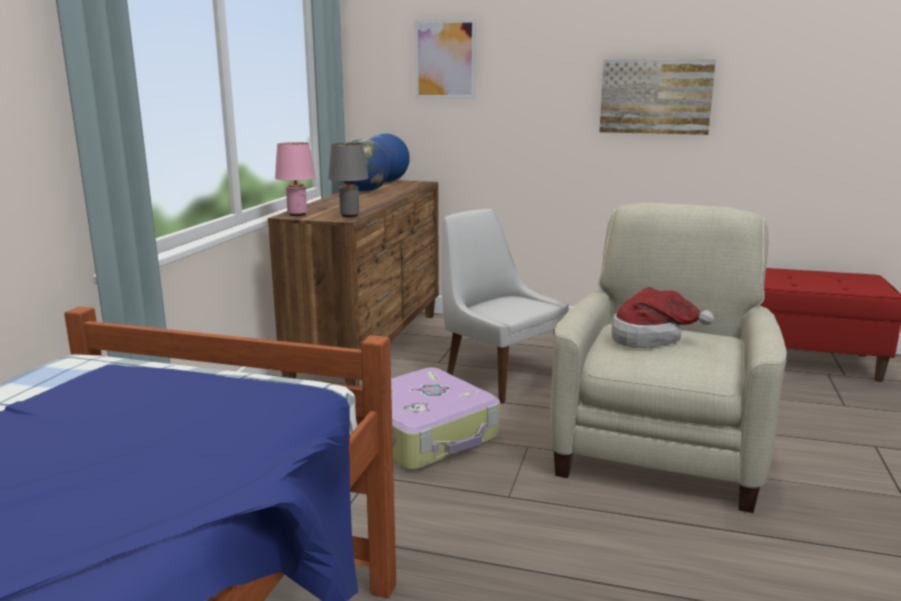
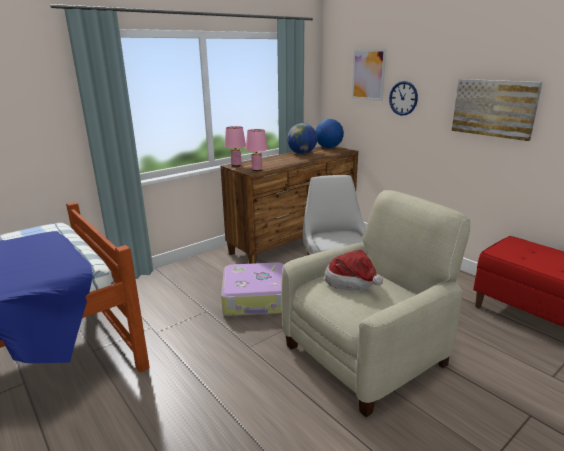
camera: 35 degrees right, 5 degrees up
(349, 215) = (256, 169): grey table lamp -> pink table lamp
(512, 92) = (403, 98): none -> wall clock

